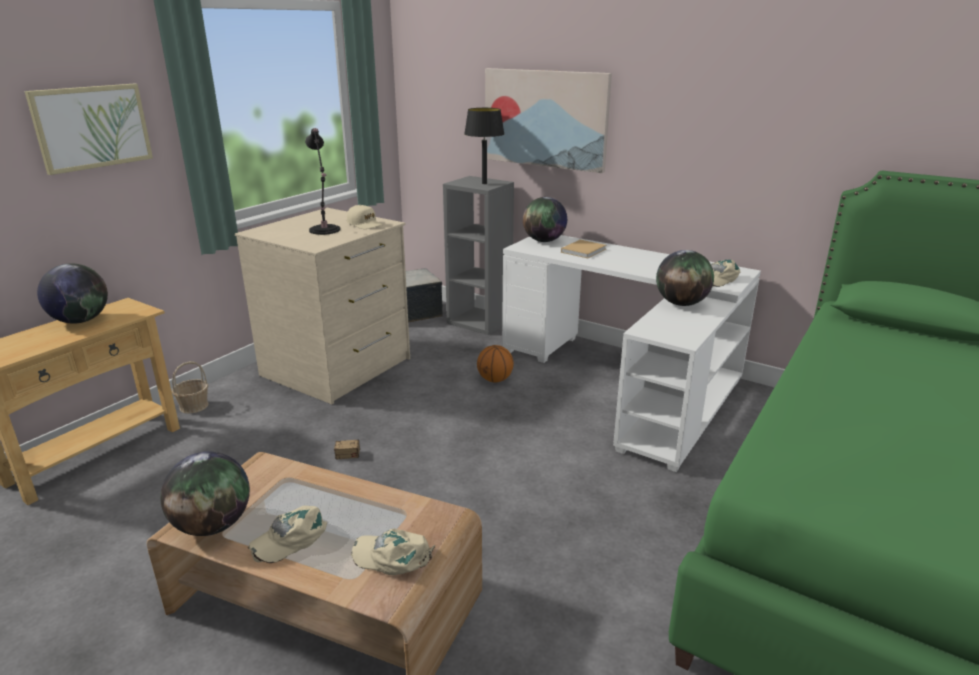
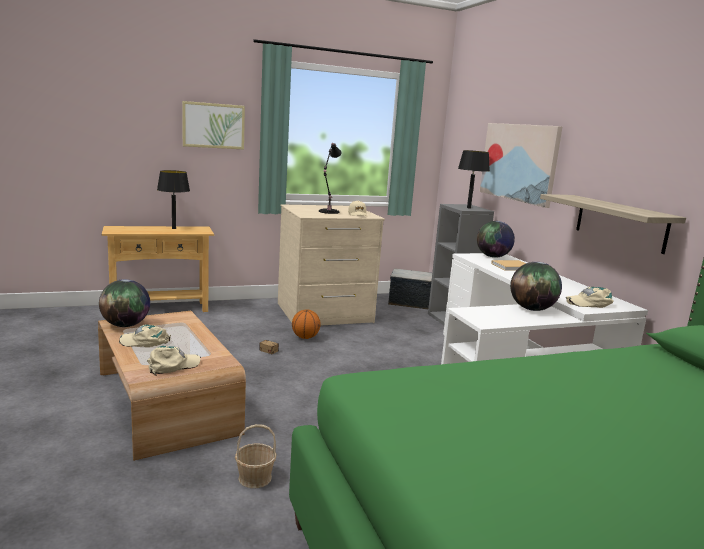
camera: 35 degrees right, 10 degrees down
(80, 321) = (174, 228): globe -> black table lamp
(193, 406) = (227, 305): basket -> basket (254, 477)
(392, 556) = (173, 365): beige cap -> beige cap turned 90 degrees clockwise
(495, 380) = (413, 350): basketball -> basketball (305, 337)
(711, 182) = (620, 223): none -> shelf

